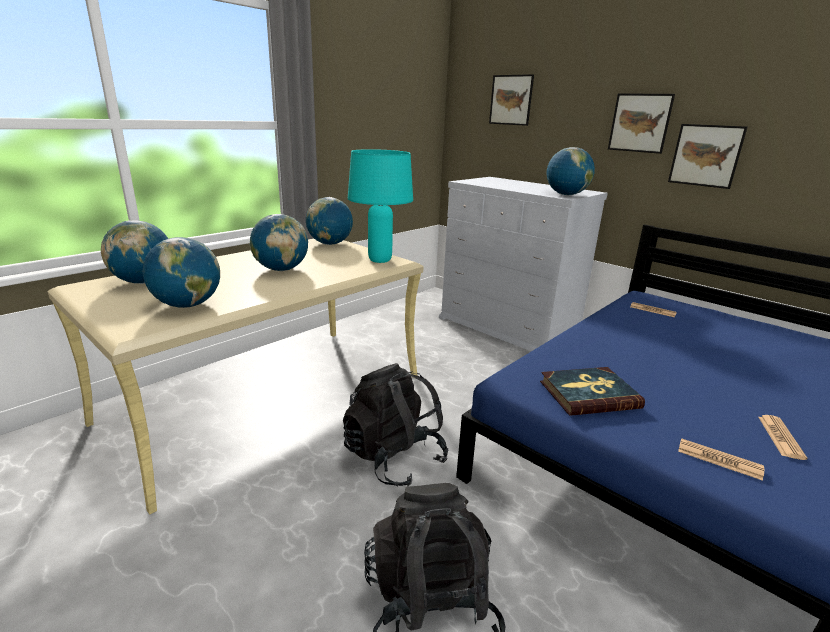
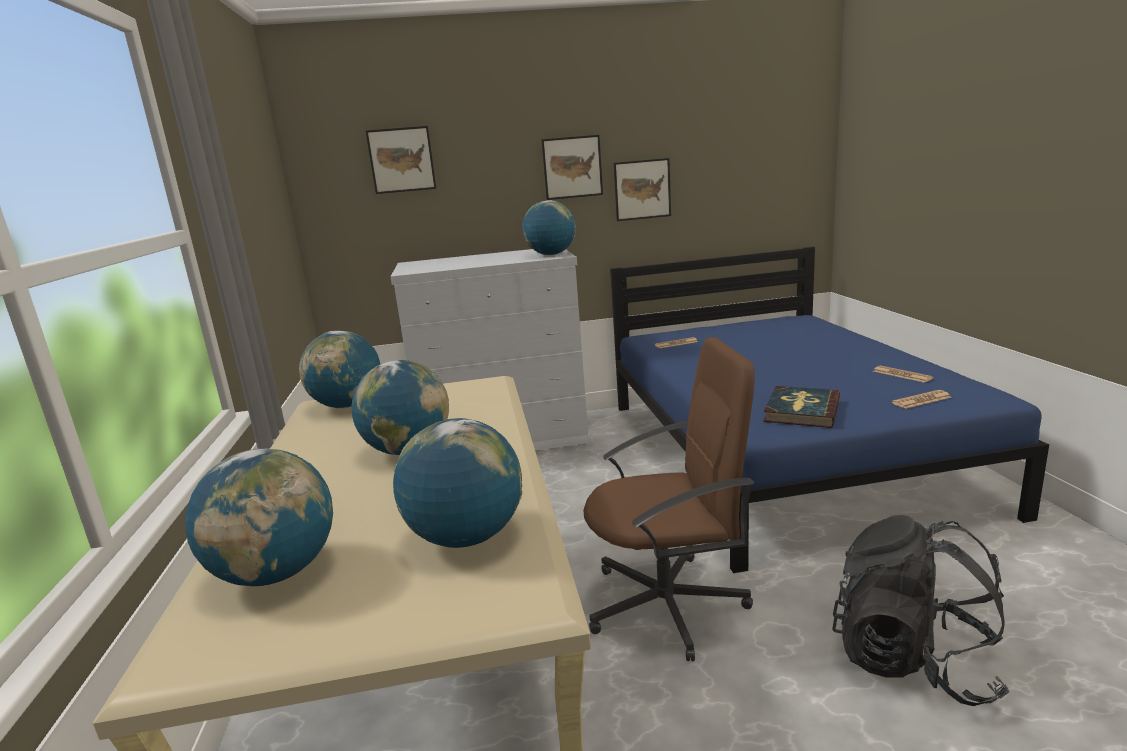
camera: 50 degrees left, 5 degrees down
(379, 260) = (470, 390): turquoise table lamp -> none
(393, 458) = (668, 604): black backpack -> brown office chair

